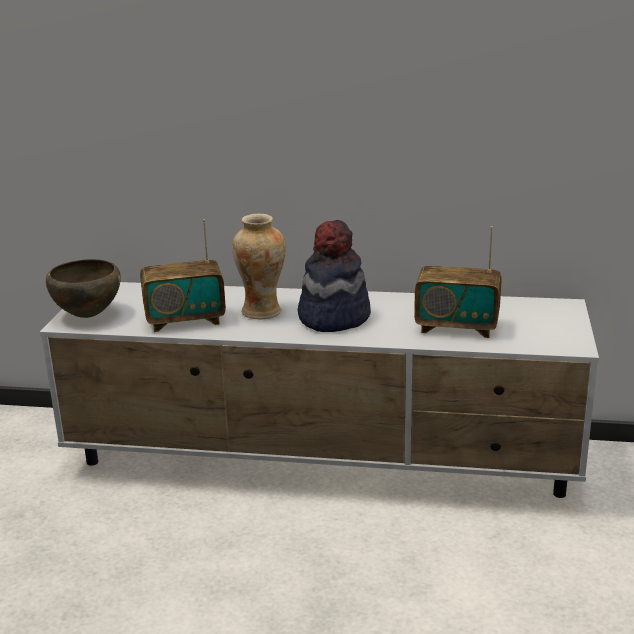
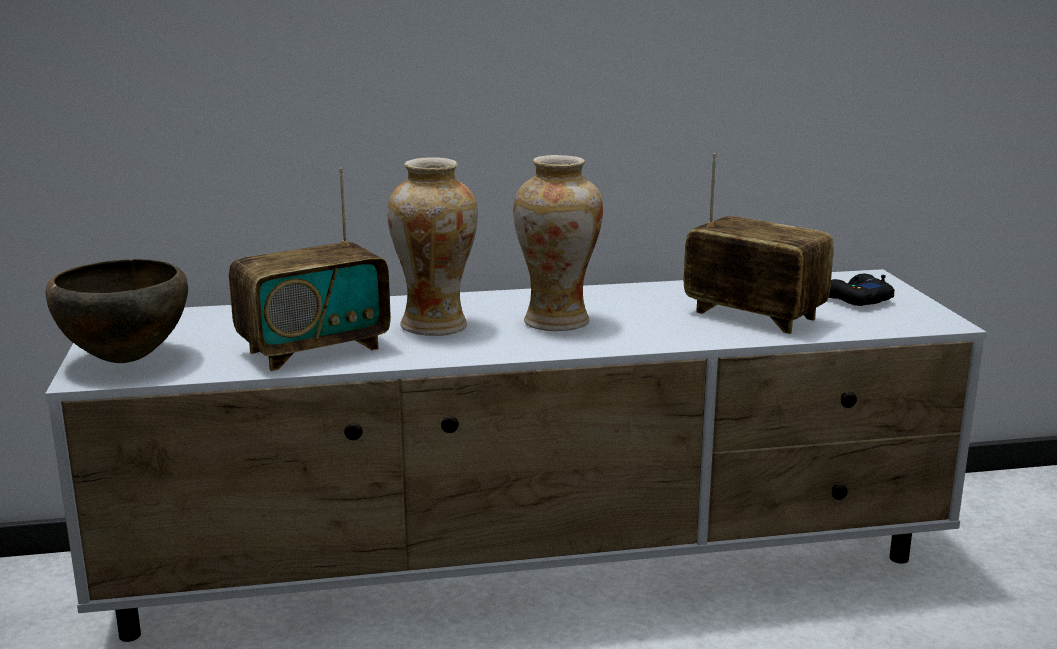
camera: 20 degrees left, 5 degrees down
(333, 317) = (556, 322): hat -> vase
(456, 327) = (753, 316): radio -> radio turned 135 degrees counterclockwise
(537, 322) = (855, 299): none -> black game controller

